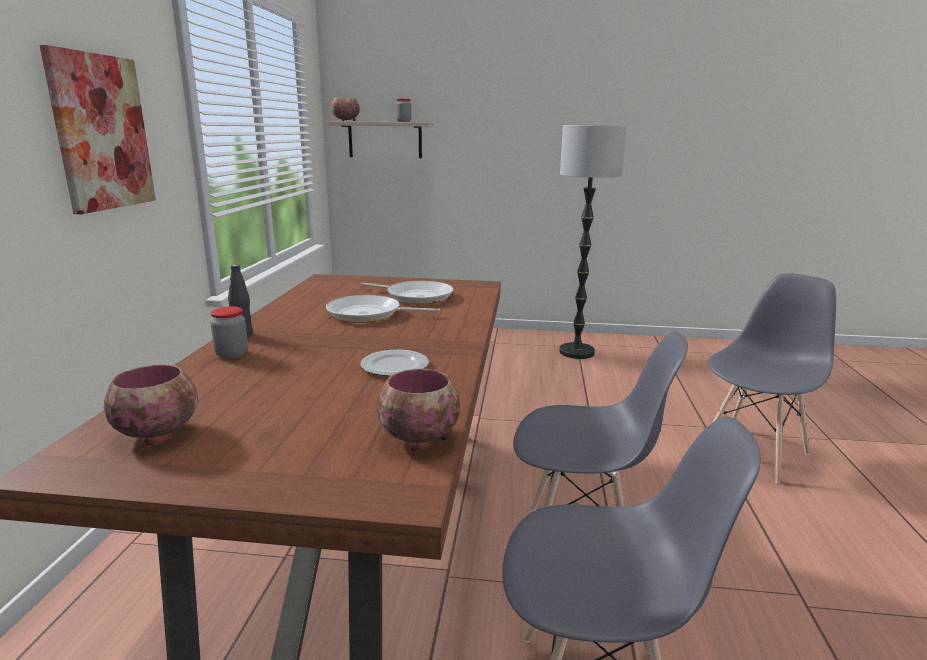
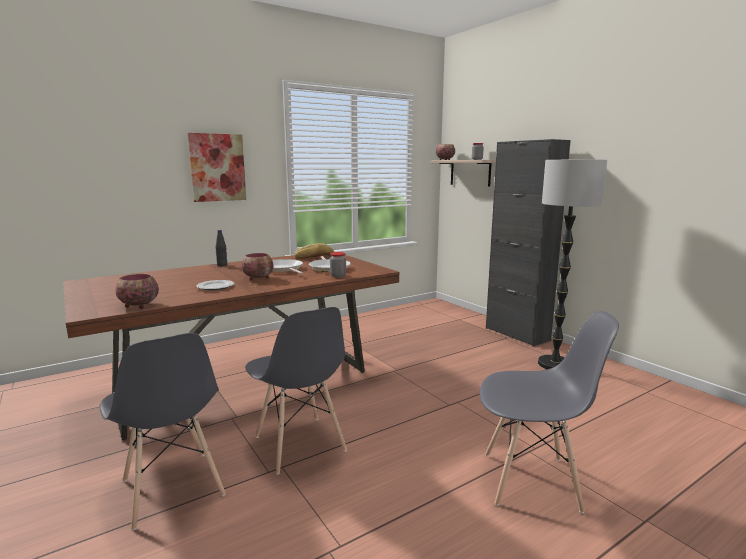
camera: 50 degrees right, 5 degrees down
(159, 432) = (114, 282): bowl -> bowl (259, 278)
(232, 354) = (197, 269): jar -> jar (338, 276)
(328, 287) = (313, 256): none -> bread
(494, 335) = (517, 334): none -> black cabinet

